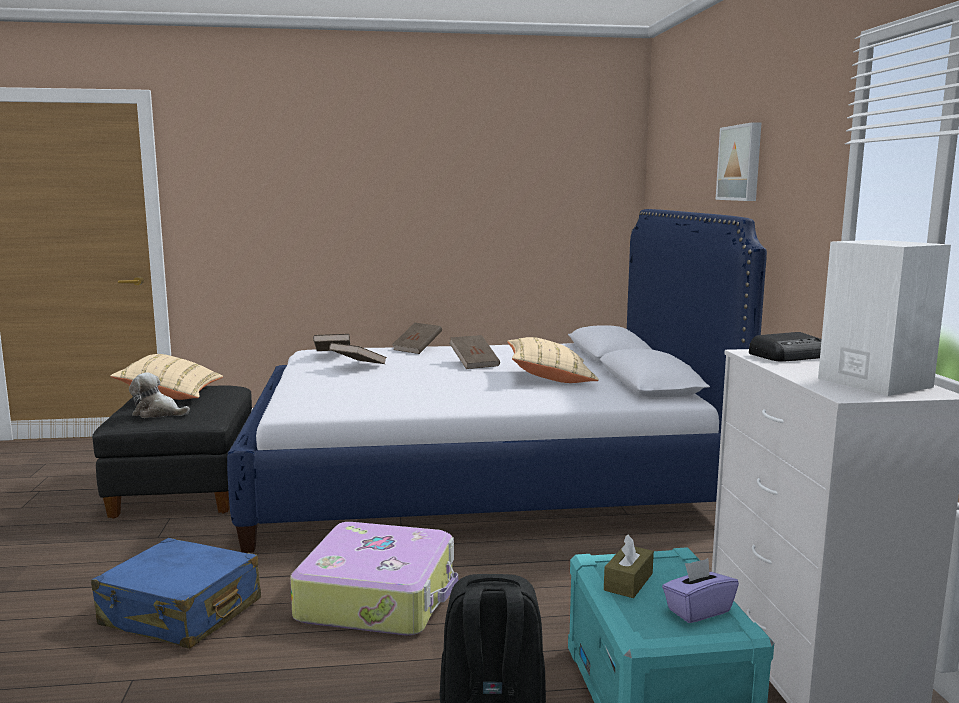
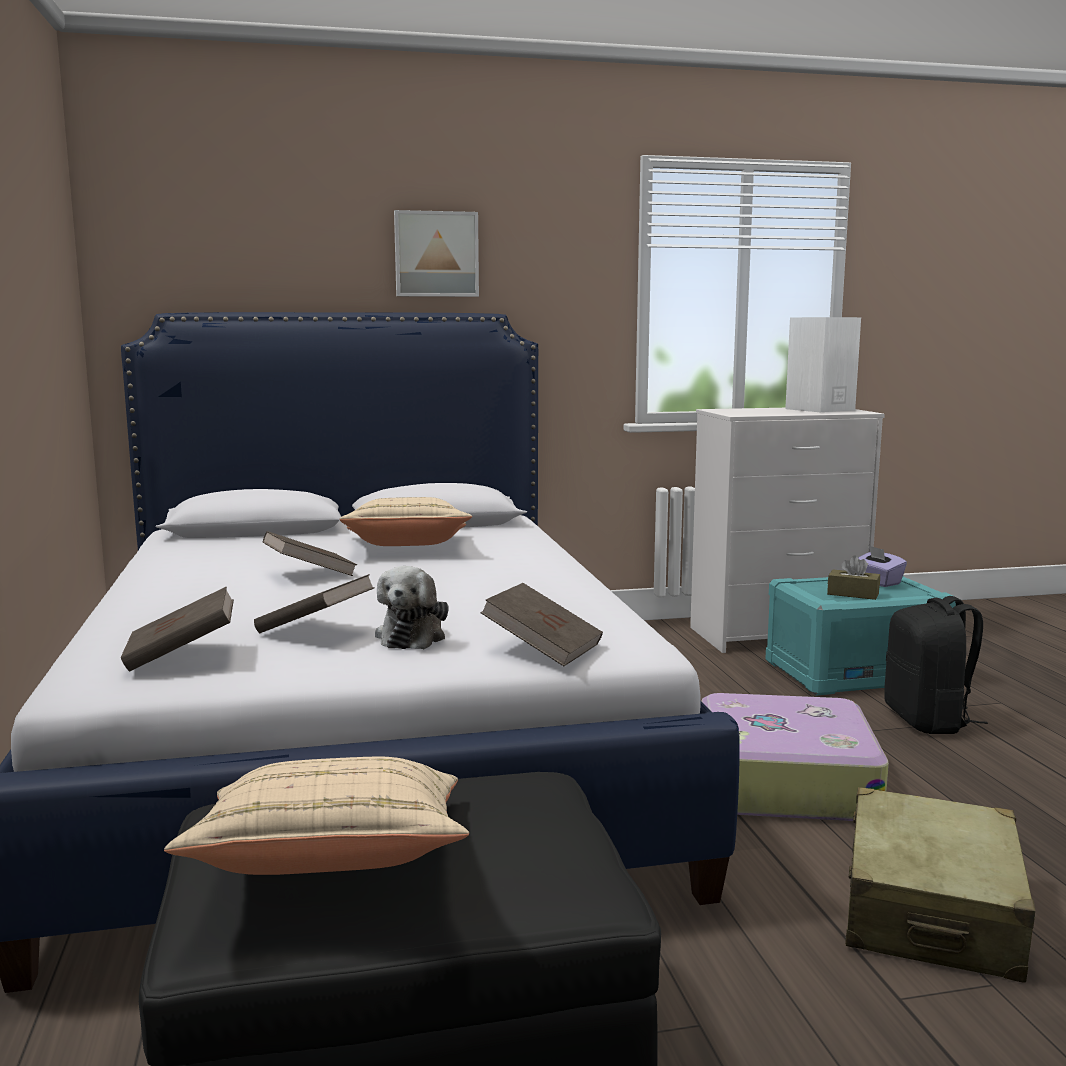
camera: 95 degrees left, 0 degrees up
(158, 413) = (537, 835): plush toy -> plush toy (412, 636)
(181, 613) = (930, 911): blue suitcase -> beige suitcase
(417, 349) = (147, 607): brown book -> brown book (543, 649)
(791, 355) = (743, 412): radio -> none

